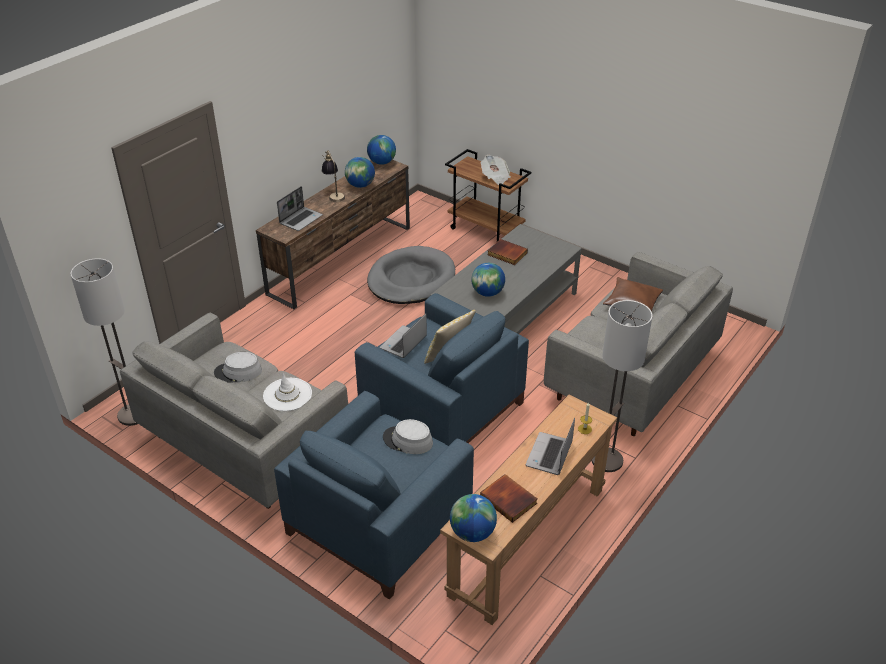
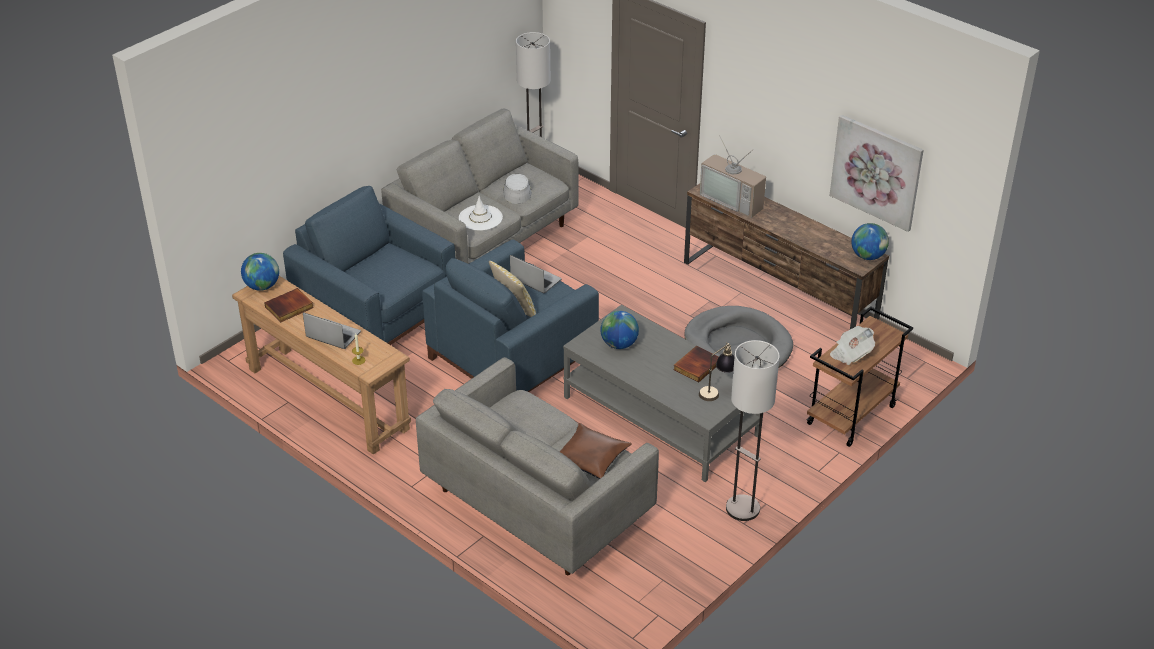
camera: 95 degrees right, 0 degrees up
(301, 219) = (734, 200): laptop -> television
(334, 194) = (788, 221): table lamp -> table lamp (717, 392)
(358, 101) = (876, 172): none -> picture
(360, 185) = (810, 239): globe -> none
(407, 441) = (398, 277): grey hat -> none
(607, 460) = (412, 464): floor lamp -> floor lamp (742, 508)

